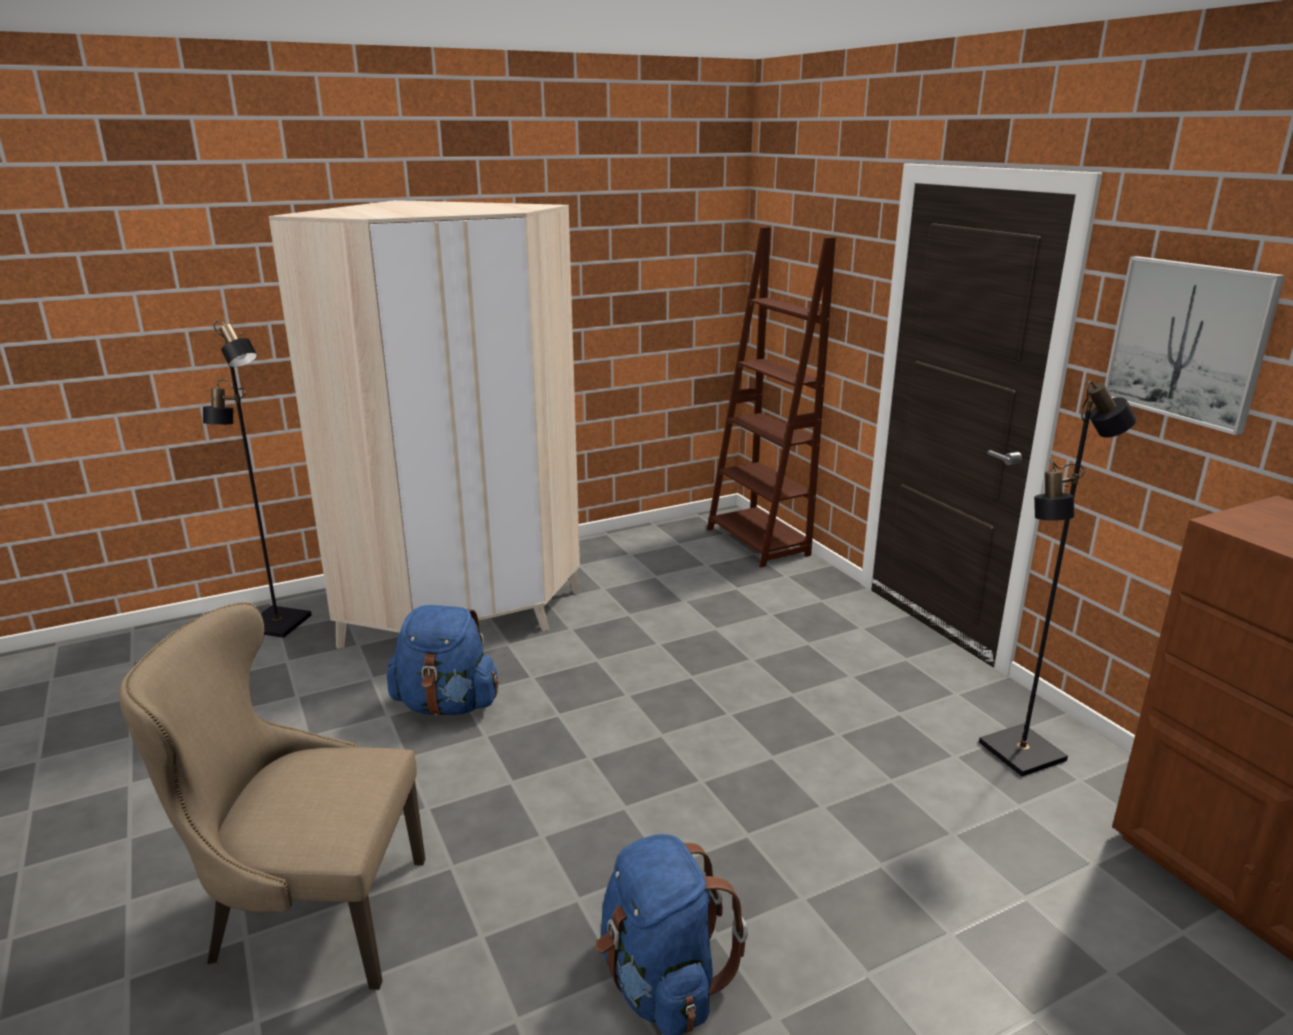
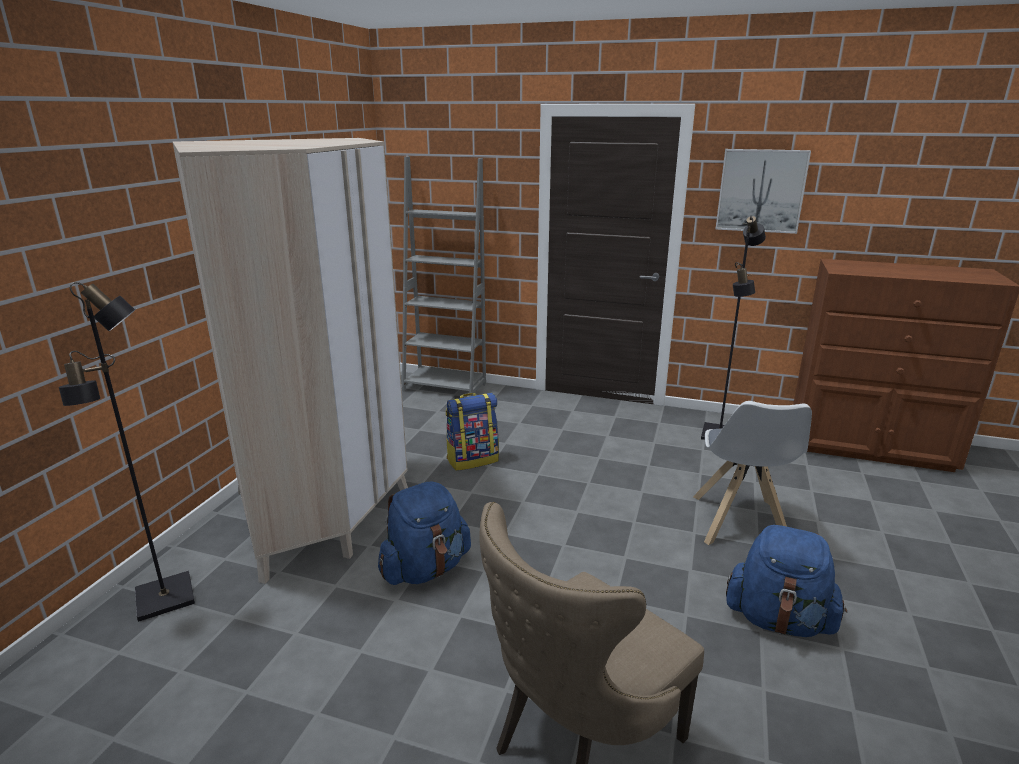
camera: 45 degrees left, 0 degrees up
(653, 630) = (472, 459): none -> backpack
(758, 542) = (444, 387): brown bookcase -> grey bookcase
(825, 864) = (740, 524): none -> chair

